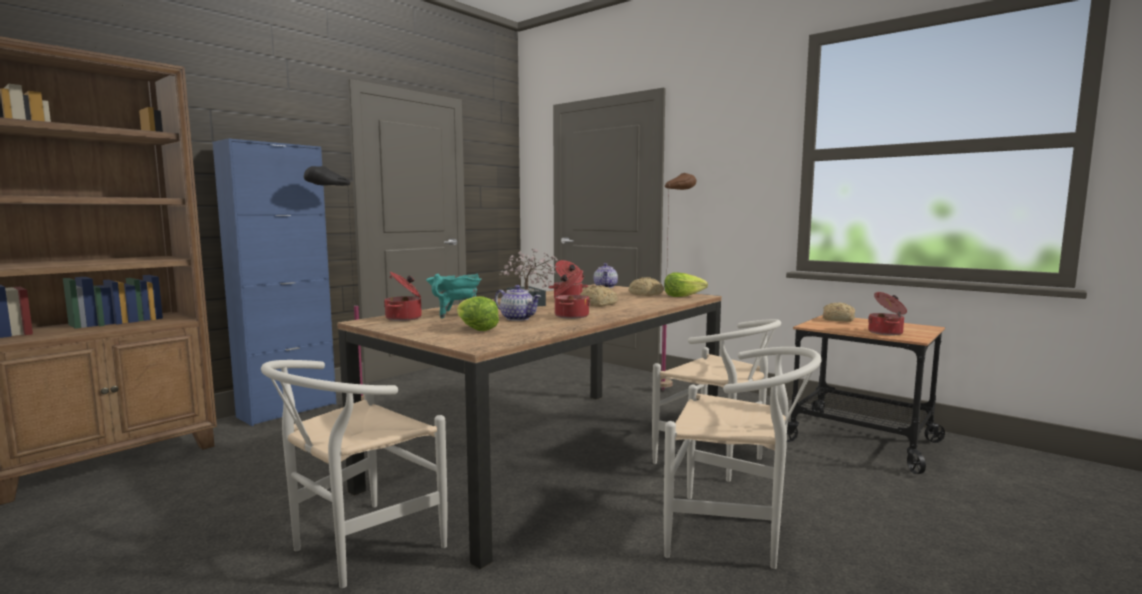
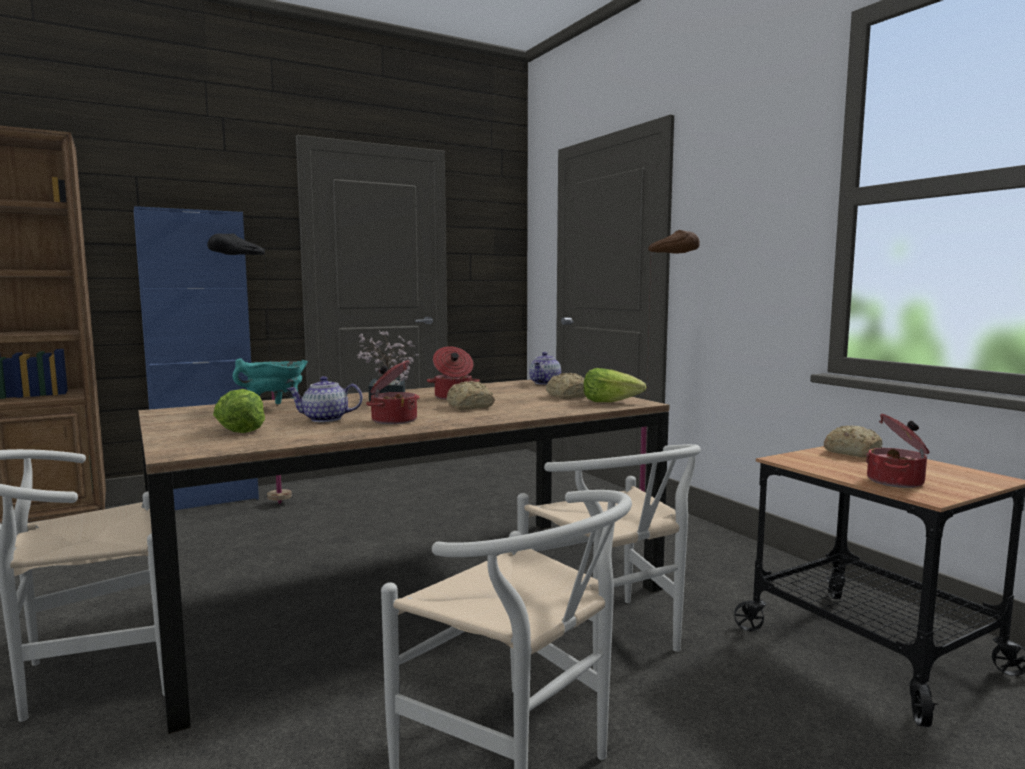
camera: 20 degrees right, 0 degrees up
(404, 318) = (212, 410): cooking pot -> none
(518, 318) = (325, 419): teapot -> teapot turned 120 degrees clockwise

